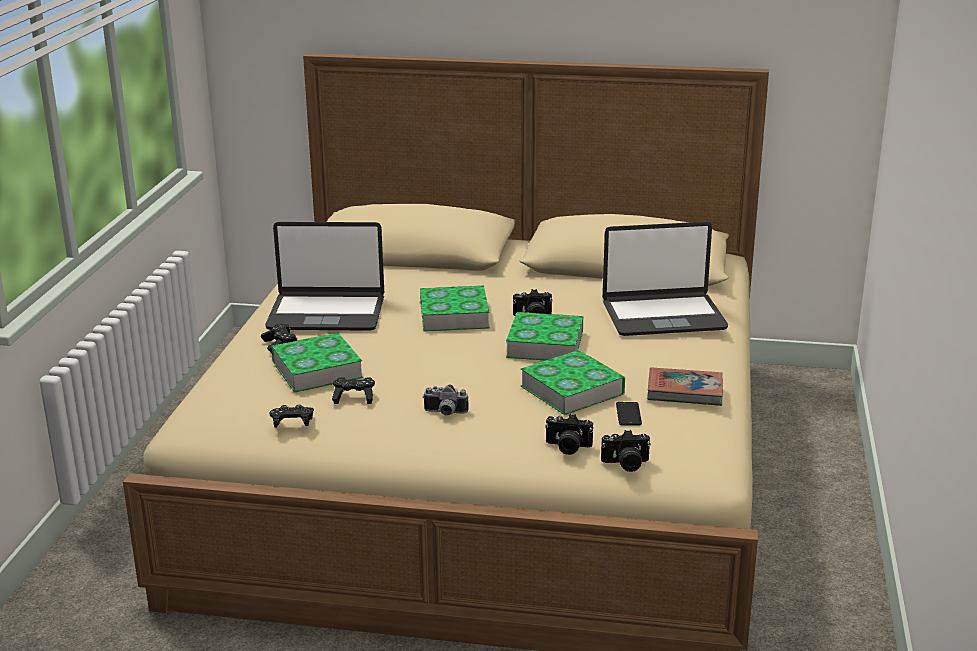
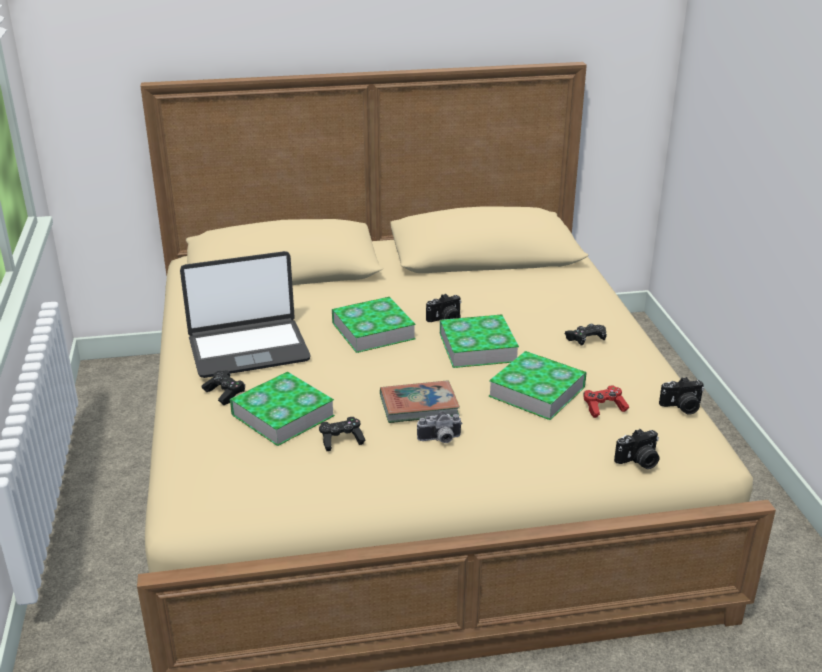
camera: 20 degrees left, 5 degrees up
(292, 423) = (299, 482): black game controller -> black game controller (585, 340)
(567, 447) = (577, 454): camera -> camera (682, 407)
(628, 414) = (604, 408): phone -> red game controller
(663, 316) = (556, 300): laptop -> none
(684, 391) = (632, 374): book -> book (419, 406)

